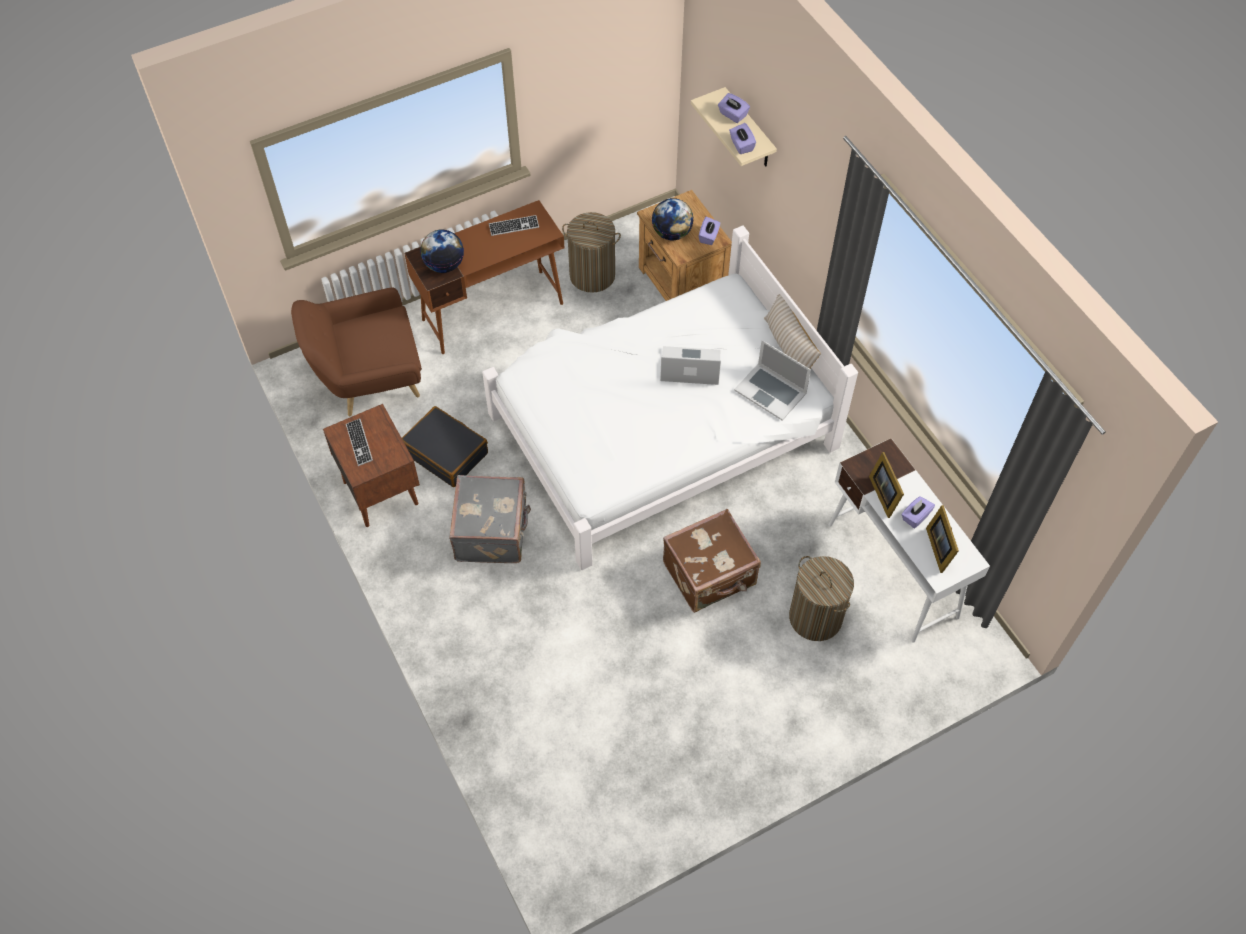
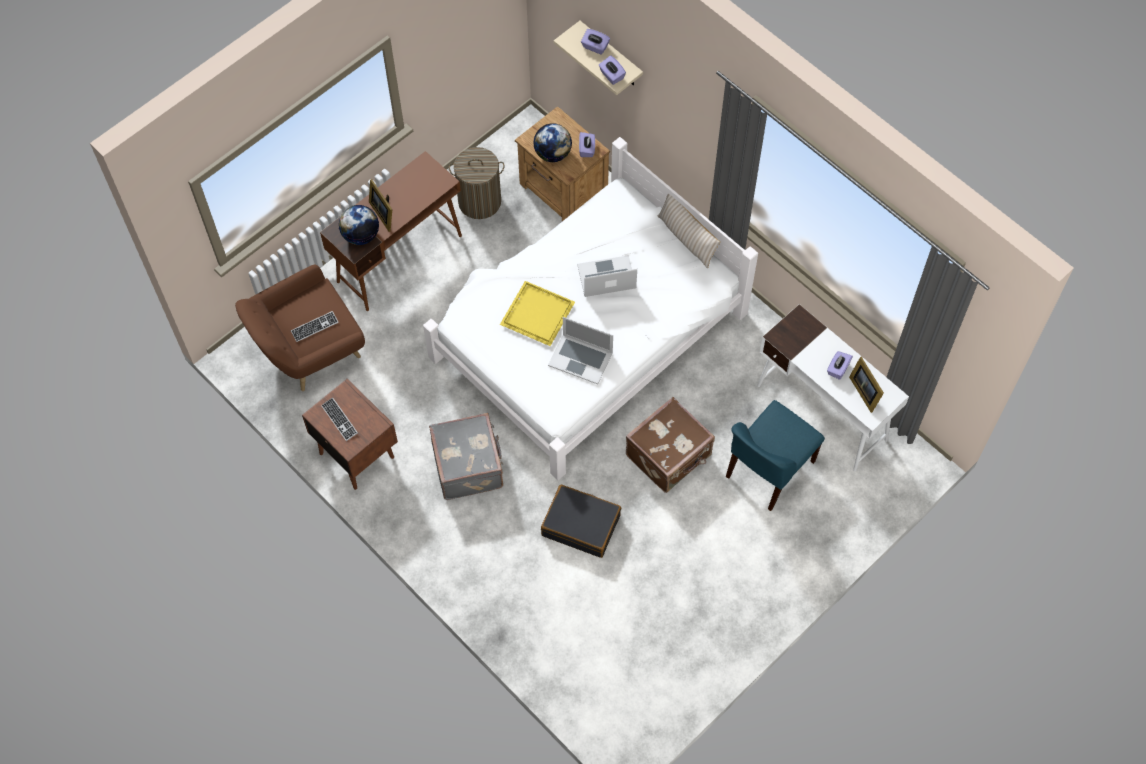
camera: 15 degrees left, 5 degrees up
(446, 453) = (403, 403): black suitcase -> black suitcase (581, 525)
(514, 226) = (411, 182): keyboard -> keyboard (314, 327)
(604, 385) = (537, 313): none -> yellow tray
(770, 391) = (683, 283): laptop -> laptop (580, 358)
(815, 617) = (768, 470): laundry basket -> blue chair
(884, 493) = (807, 355): picture frame -> picture frame (383, 213)

